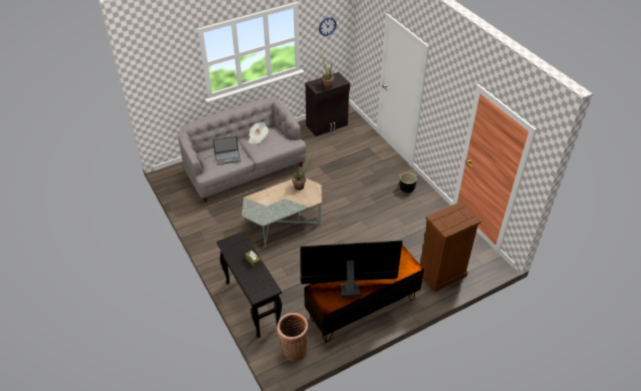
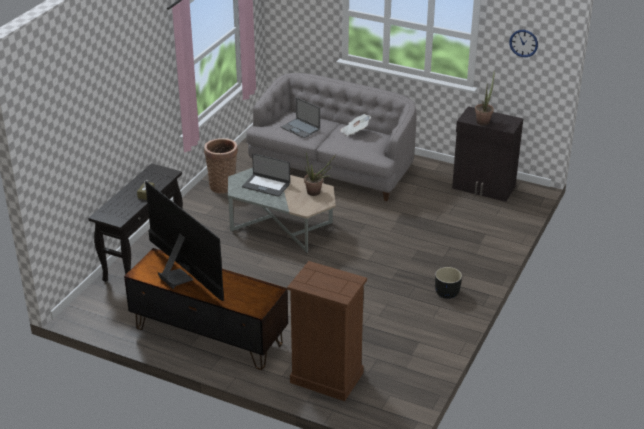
camera: 55 degrees right, 10 degrees down
(270, 203) = (266, 185): none -> laptop
(293, 349) = (108, 310): basket -> basket (223, 185)

